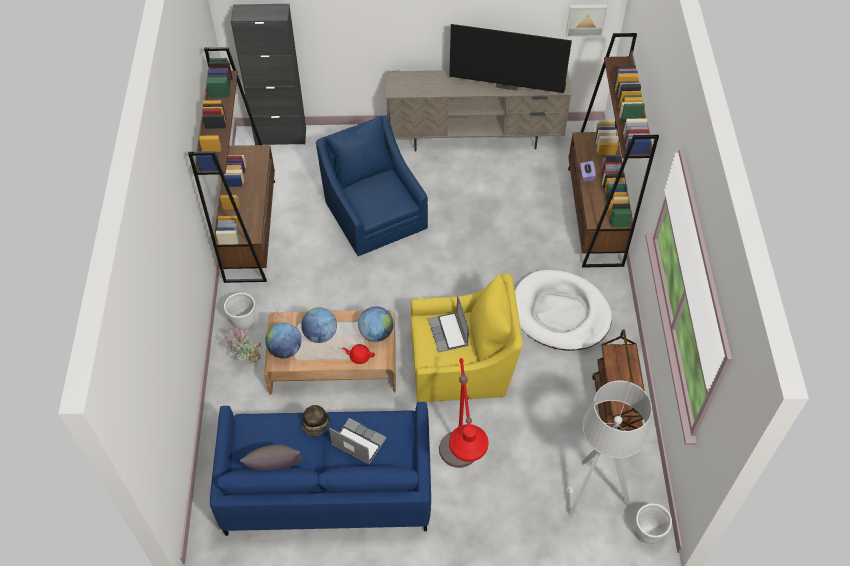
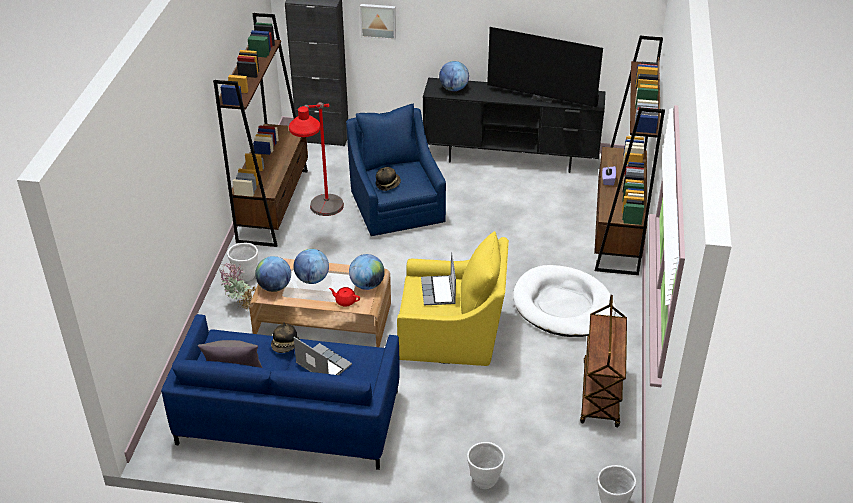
camera: 10 degrees right, 15 degrees down
(368, 204) = (388, 184): none -> hat
(415, 84) = (453, 89): none -> globe
(460, 475) = (426, 427): red floor lamp -> red floor lamp (321, 220)
(475, 138) = (511, 158): beige tv stand -> black tv stand
(526, 527) = (484, 481): none -> white planter
(586, 19) = (623, 39): picture -> picture (378, 20)
(593, 493) = (562, 461): grey floor lamp -> none

